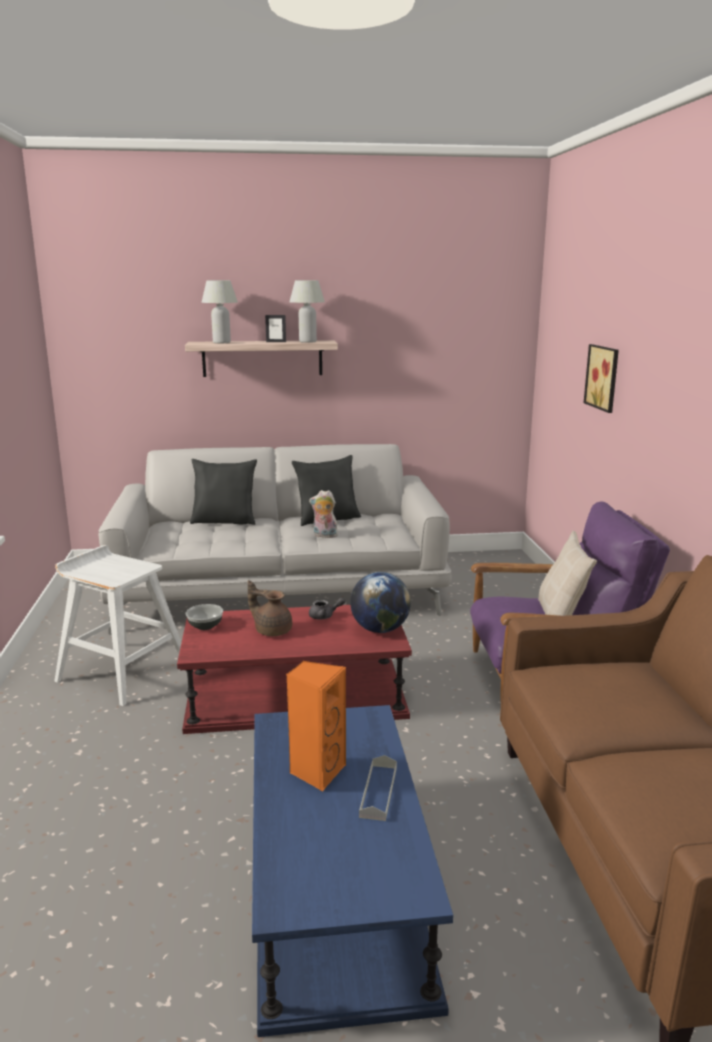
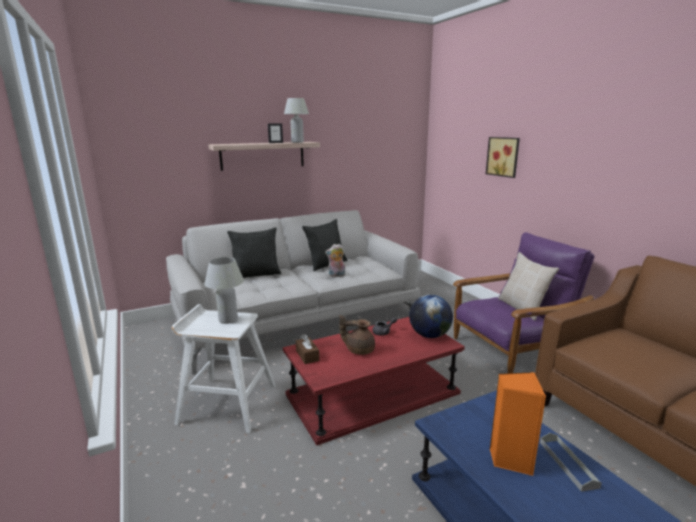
camera: 20 degrees left, 0 degrees up
(205, 626) = (307, 355): bowl -> brown tissue box
(221, 342) = (237, 144): white table lamp -> white table lamp (228, 320)

